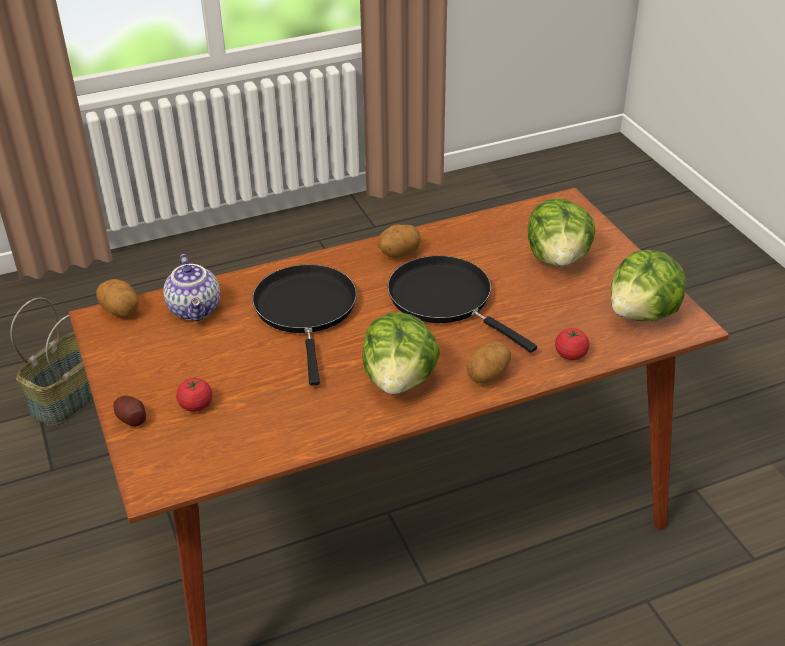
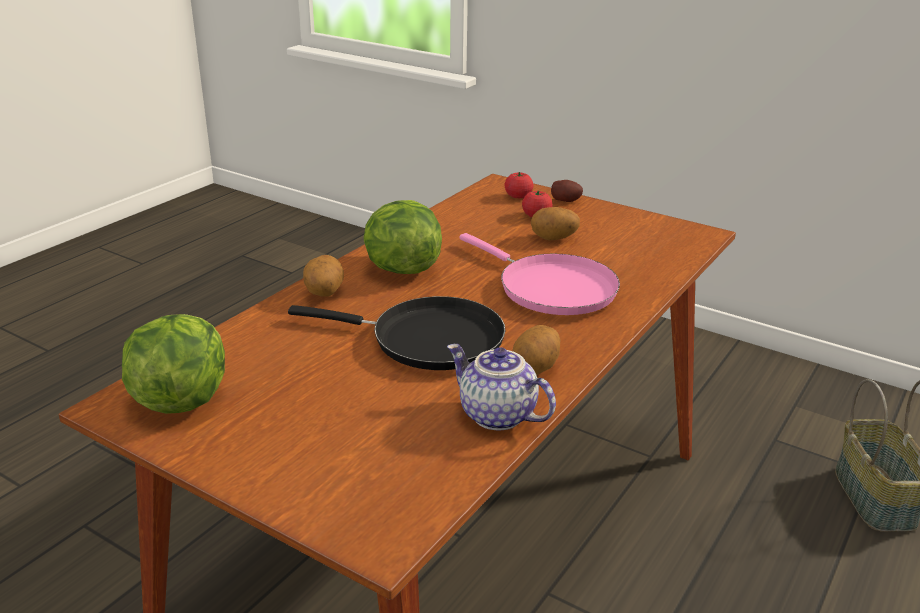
camera: 145 degrees right, 10 degrees down
(121, 311) = (697, 242): potato -> potato (553, 239)
(196, 309) = (643, 260): teapot -> teapot (495, 415)
(306, 311) = (551, 288): black frying pan -> pink frying pan
(558, 259) = (331, 433): lettuce -> none
(570, 355) = (251, 332): tomato -> tomato (518, 196)

